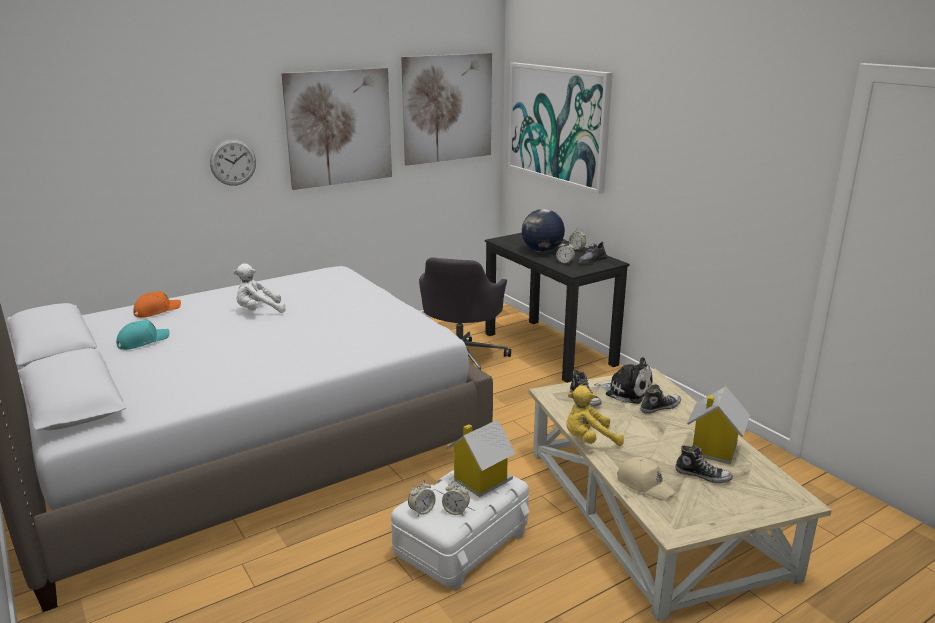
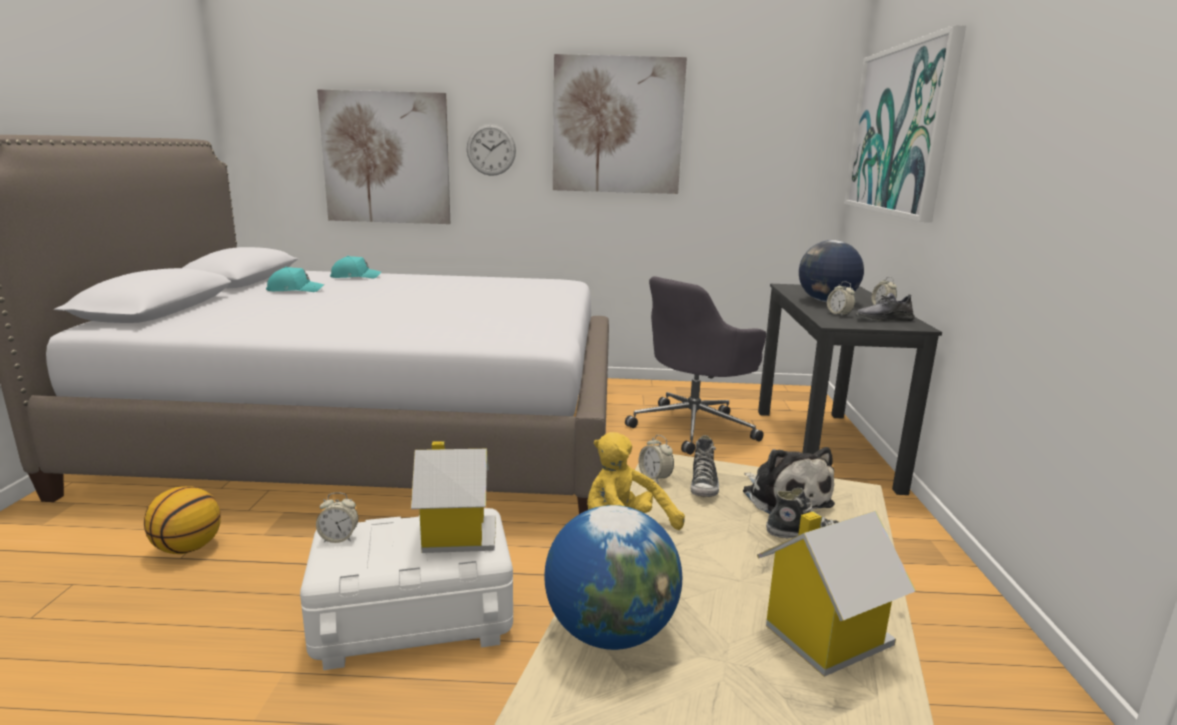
camera: 35 degrees right, 5 degrees down
(156, 310) = (355, 277): orange cap -> turquoise cap
(248, 579) = (188, 548): none -> basketball
(258, 311) = (427, 292): white plush toy -> none
(447, 108) = (768, 117): picture -> picture (386, 158)
(456, 511) = (370, 556): alarm clock -> alarm clock (655, 478)
(644, 484) = (610, 632): beige cap -> globe
(703, 476) = (737, 669): shoe -> none

